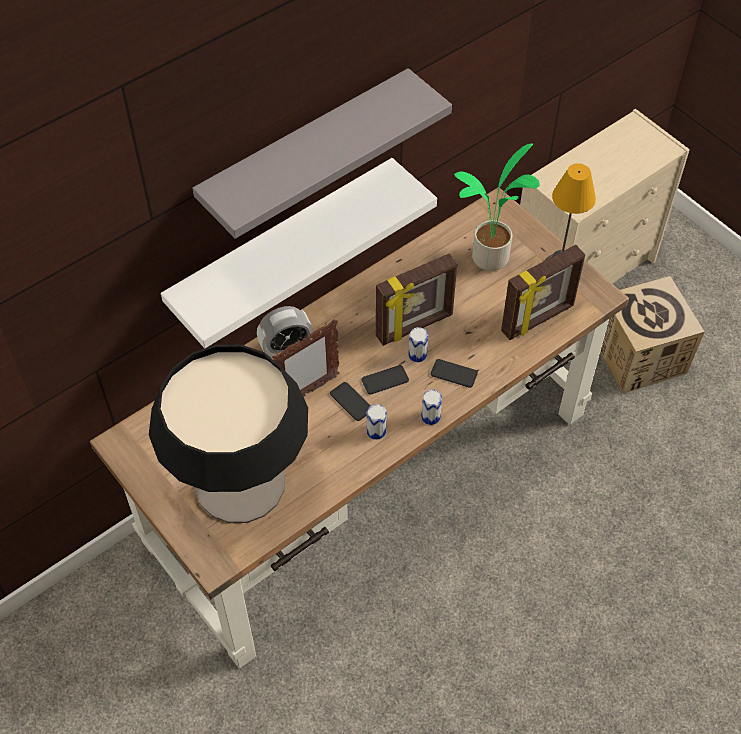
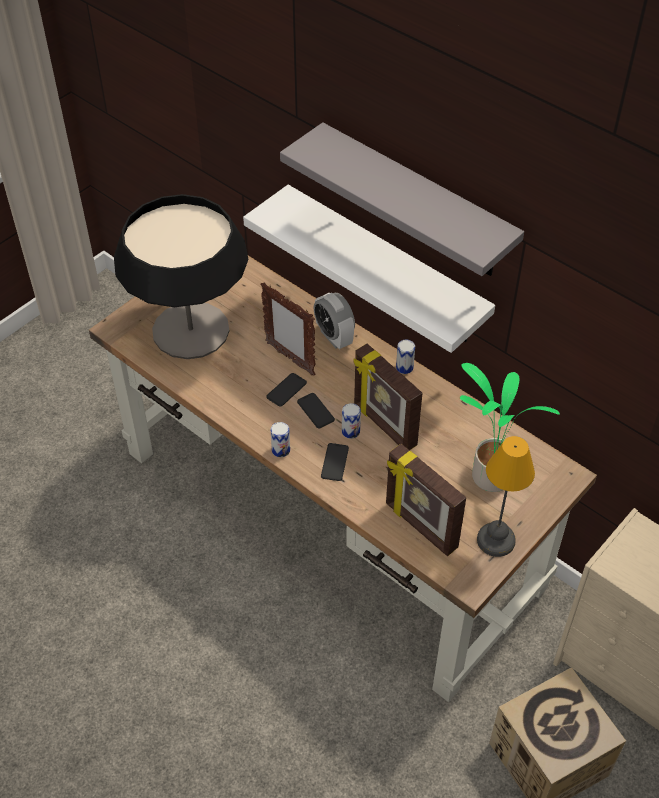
camera: 80 degrees right, 5 degrees down
(376, 431) = (257, 412): can -> can (404, 367)

